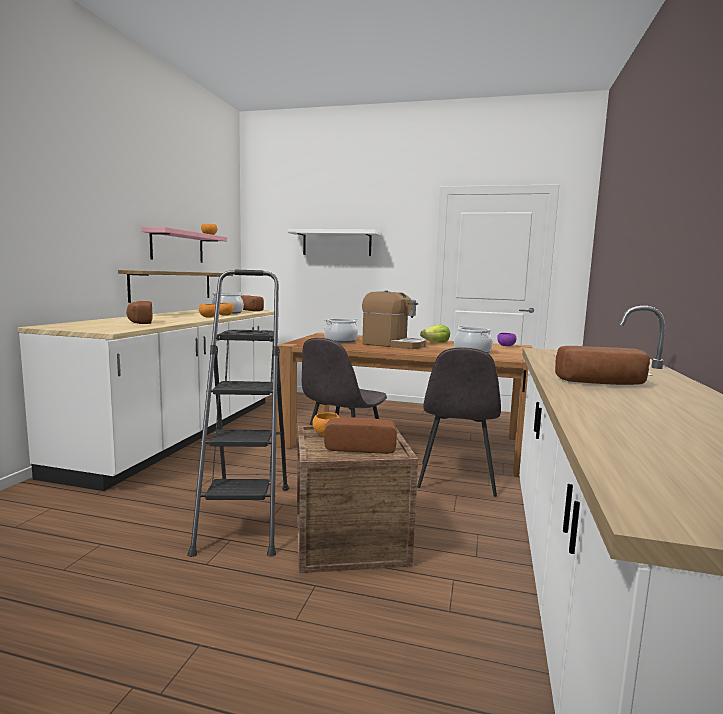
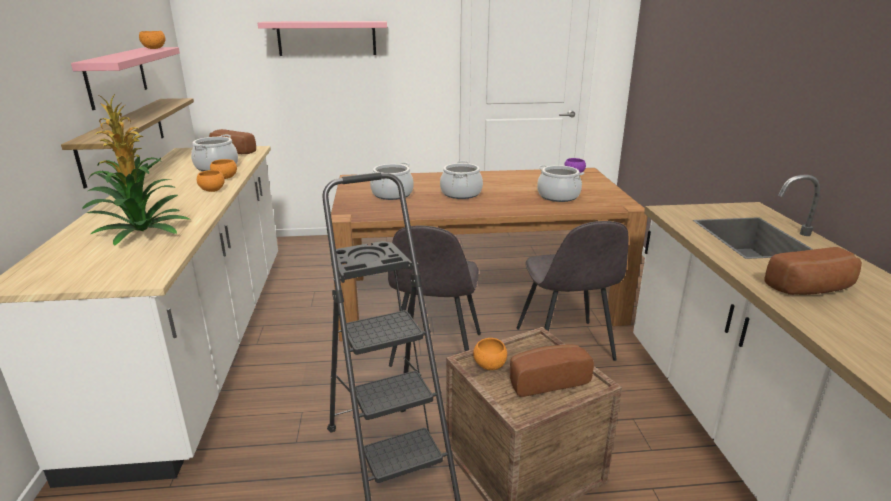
camera: 20 degrees left, 15 degrees up
(139, 322) = (141, 231): bread -> potted plant
(336, 243) = (327, 38): white shelf -> pink shelf
(393, 344) = (461, 193): coffee machine -> cooking pot
(436, 342) = (499, 179): lettuce -> none

